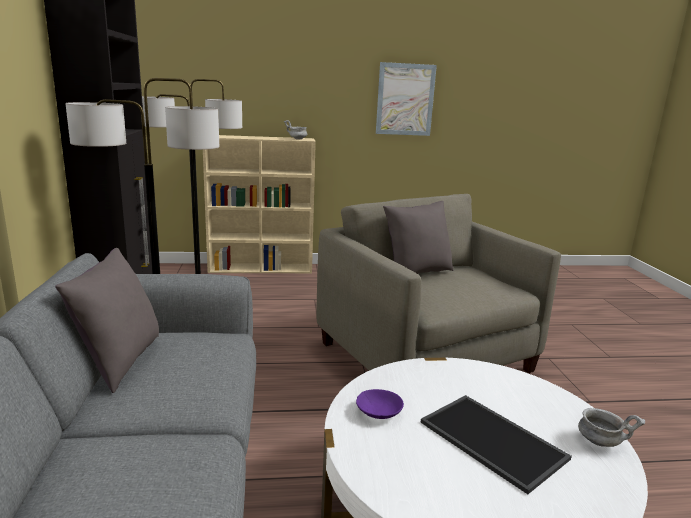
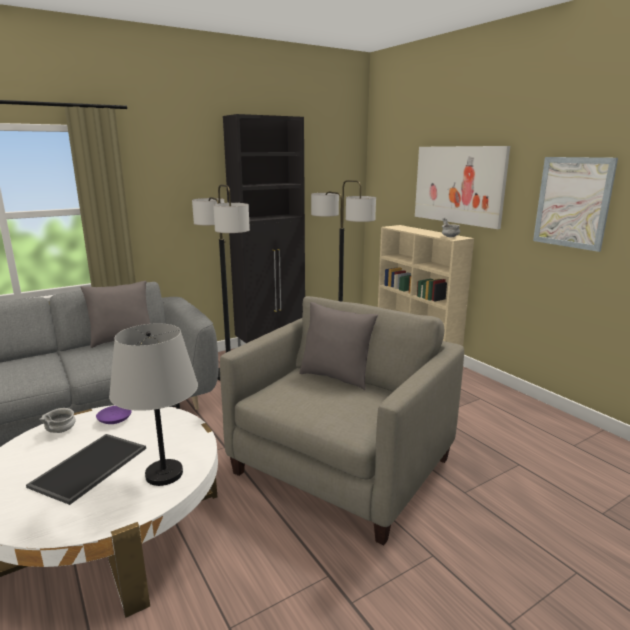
camera: 65 degrees right, 0 degrees up
(287, 86) = (458, 185): none -> picture
(523, 395) = (163, 474): none -> grey table lamp
(600, 441) = (98, 520): grey bowl -> grey bowl (61, 431)

